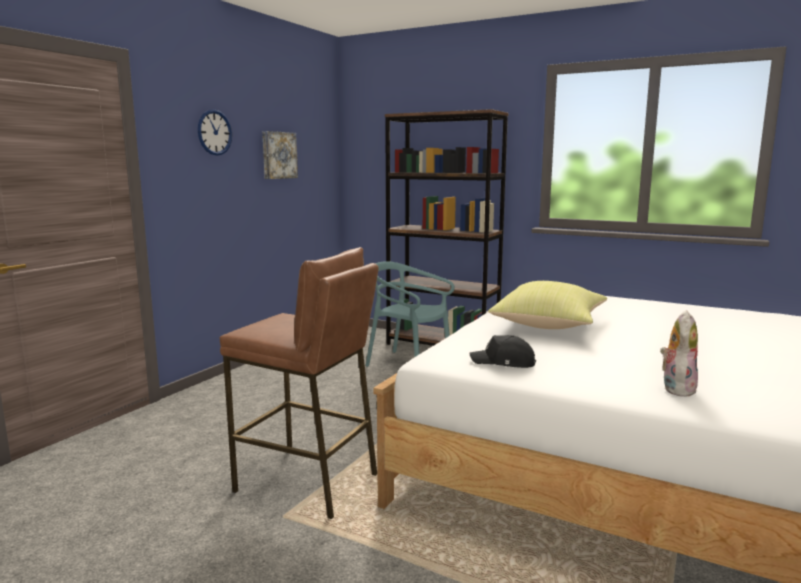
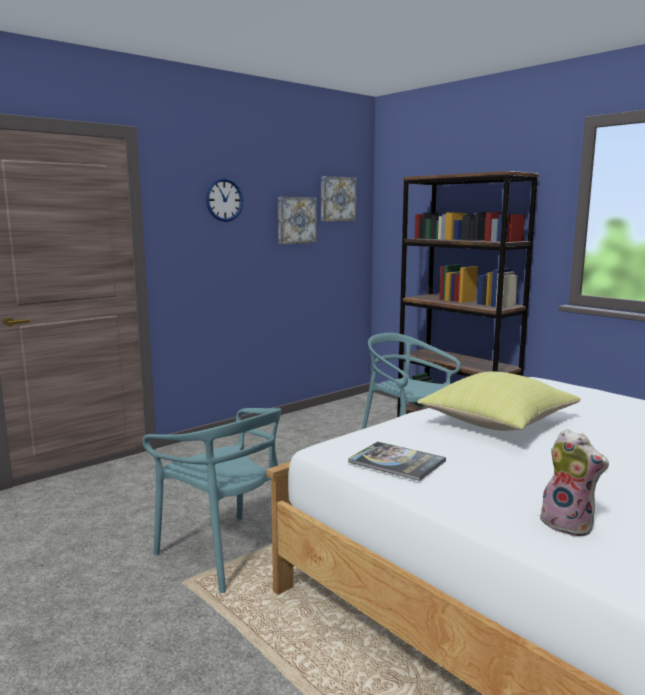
camera: 20 degrees right, 0 degrees up
(307, 483) = (226, 553): brown stool -> turquoise chair
(312, 135) = (337, 199): none -> picture
(503, 362) = (397, 462): black cap -> book
(676, 388) = (569, 525): plush toy -> plush toy turned 90 degrees clockwise

